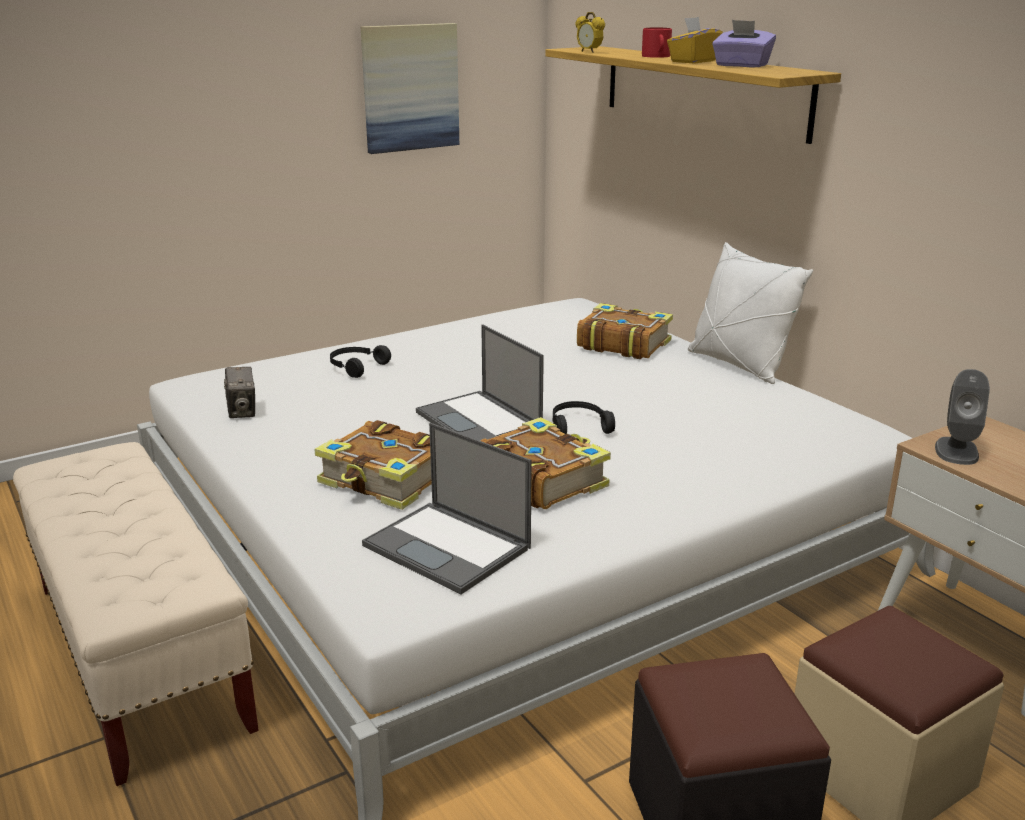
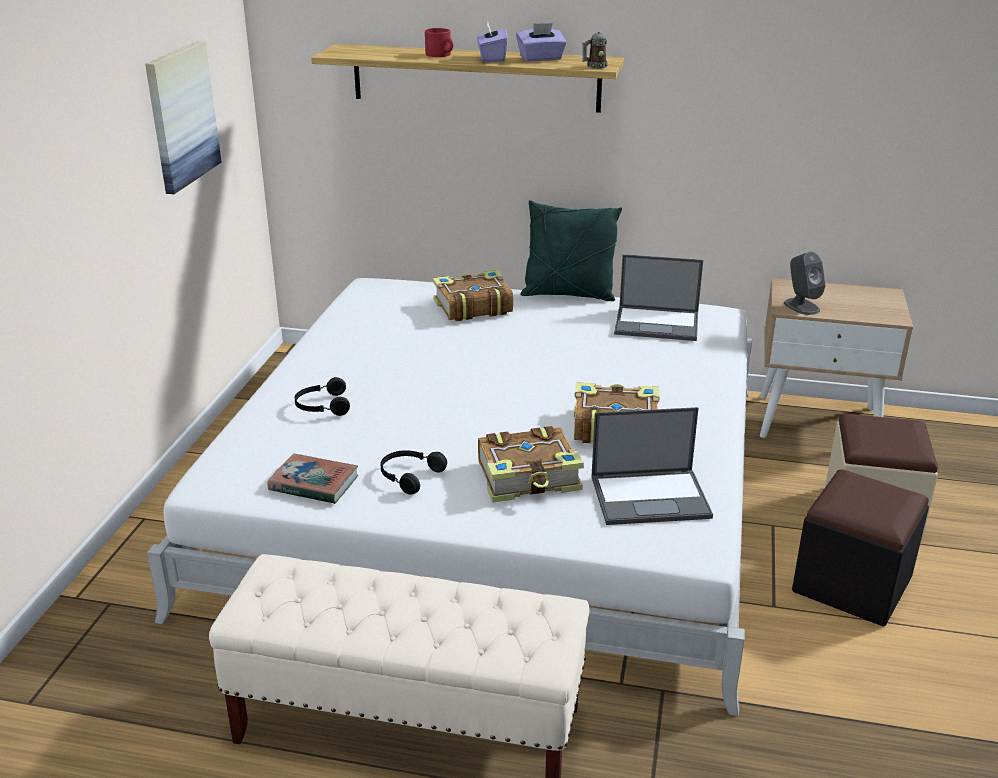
camera: 45 degrees left, 5 degrees up
(242, 412) = (314, 484): camera -> book
(480, 421) = (503, 406): laptop -> laptop (658, 323)
(578, 426) = (565, 381): black headphones -> black headphones (409, 476)
(589, 52) = (368, 56): alarm clock -> none
(693, 61) = (492, 58): yellow tissue box -> purple tissue box
(738, 365) = (568, 294): white pillow -> green pillow
(771, 73) = (594, 67): none -> mug

